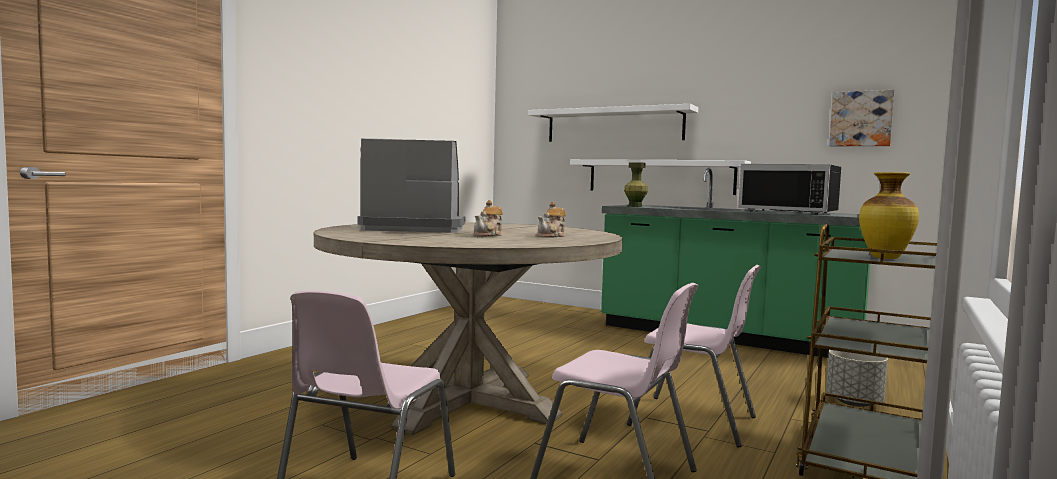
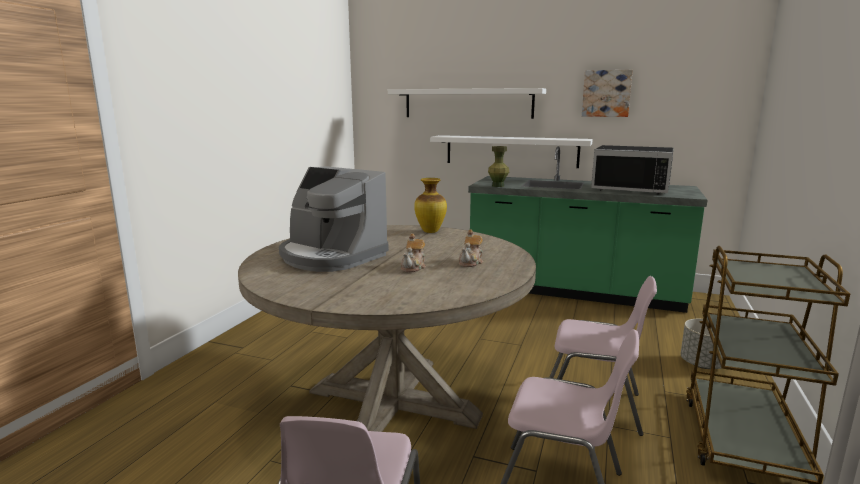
camera: 10 degrees left, 10 degrees up
(413, 229) = (331, 256): coffee machine -> coffee machine turned 135 degrees counterclockwise
(861, 119) = (688, 103): picture -> picture (606, 93)
(885, 258) = (779, 285): vase -> vase (430, 231)

